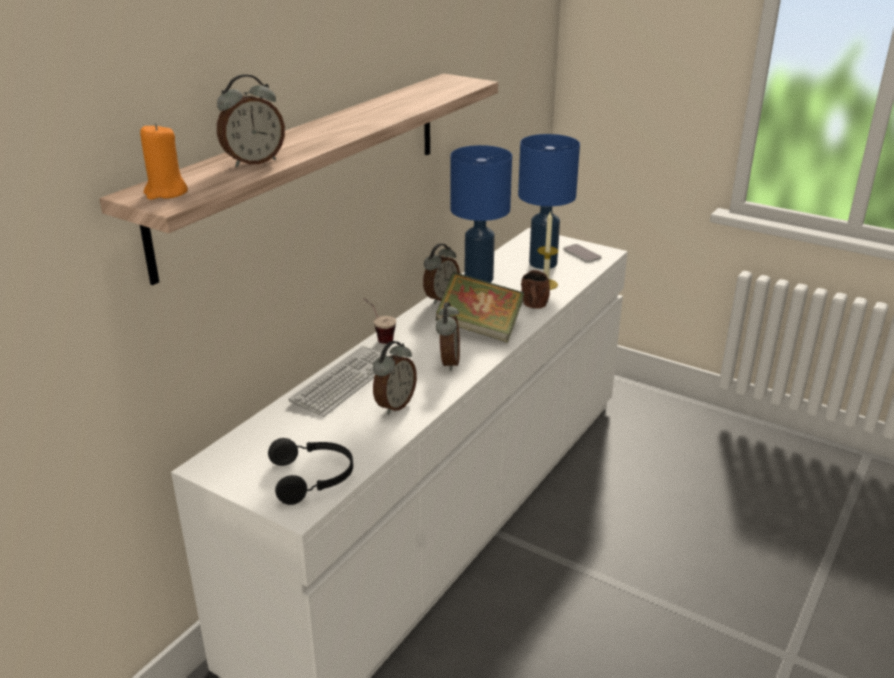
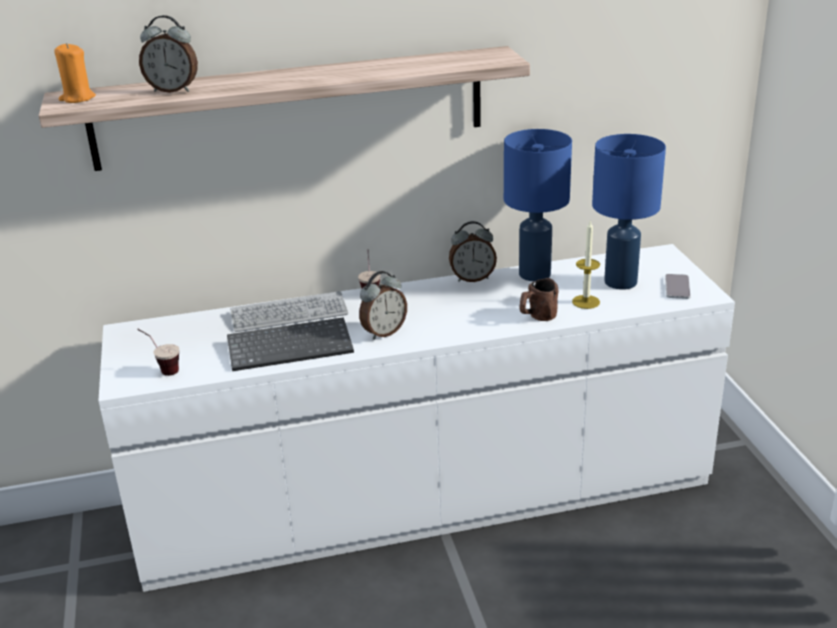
camera: 45 degrees right, 0 degrees up
(313, 478) = (162, 369): black headphones -> cup
(394, 405) = (291, 346): alarm clock -> keyboard
(479, 329) = (456, 316): book -> none

